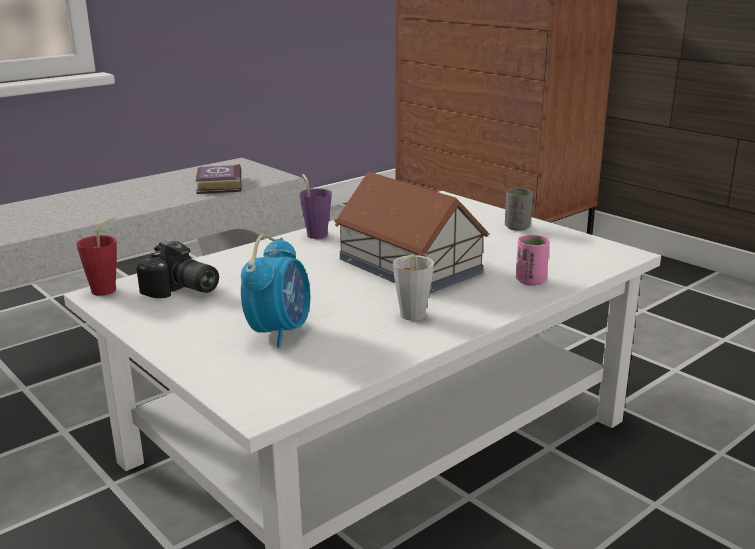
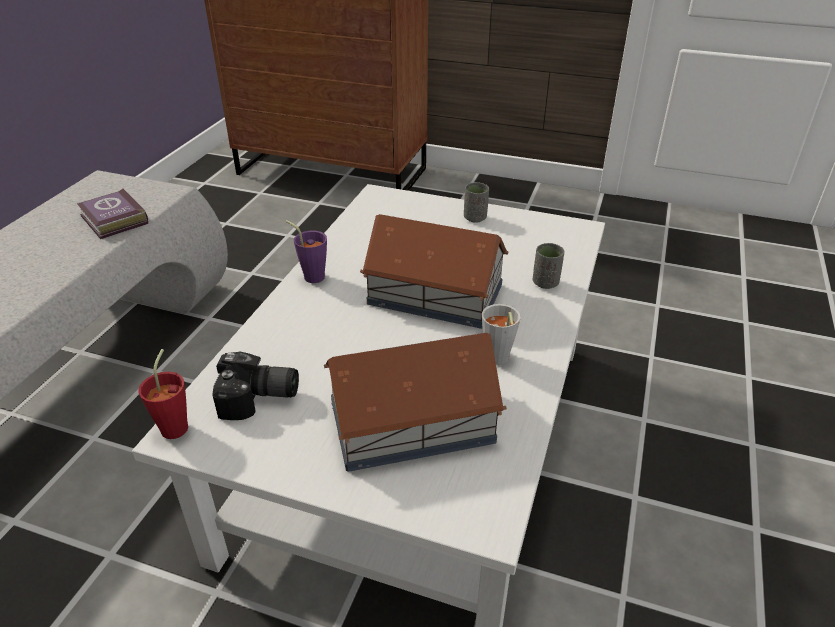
camera: 30 degrees left, 15 degrees up
(279, 332) = (409, 420): alarm clock -> toy house
(530, 281) = (545, 283): pink cup -> grey cup

